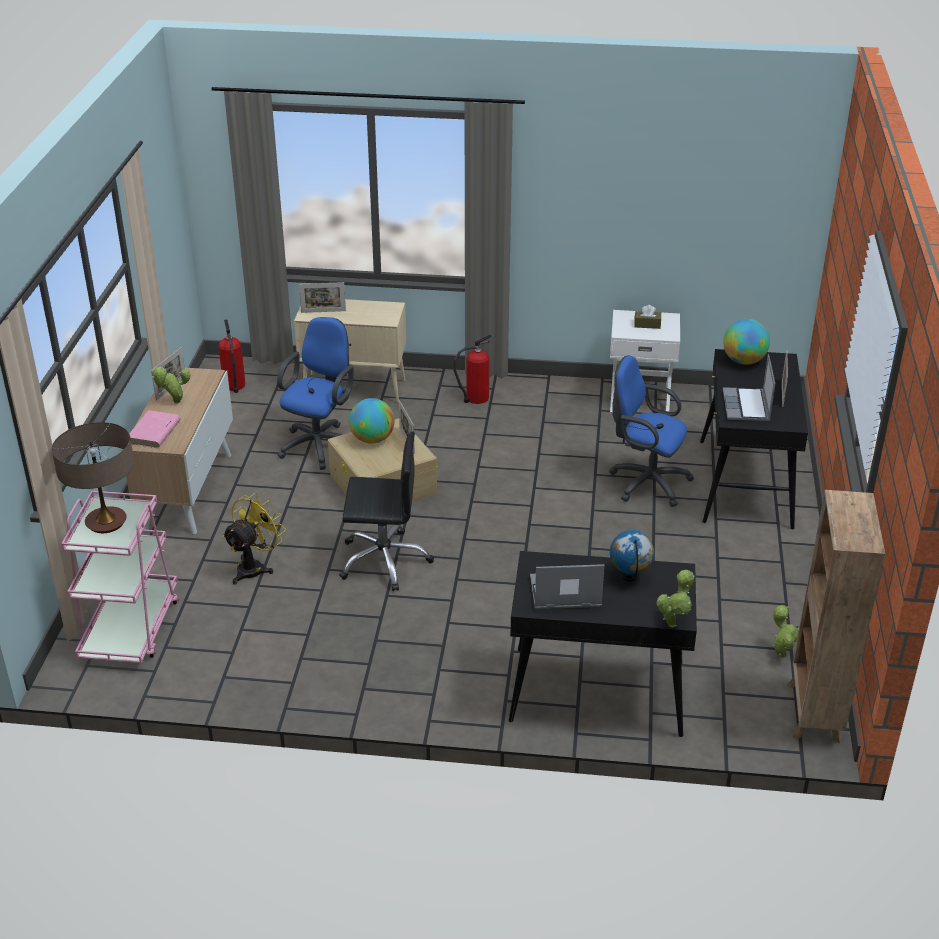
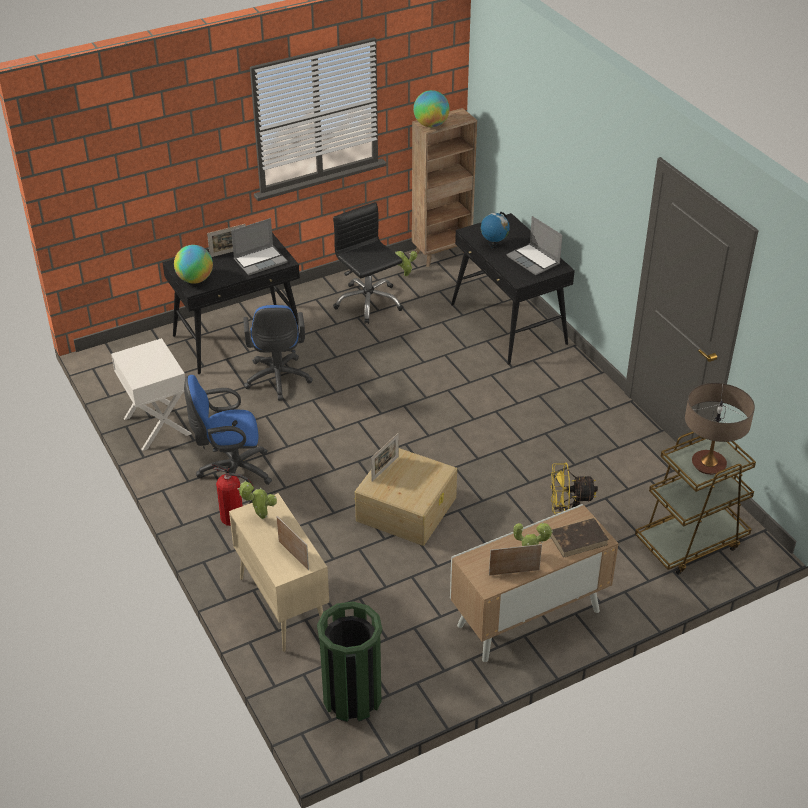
camera: 125 degrees left, 5 degrees up
(130, 628) = (690, 542): pink cart -> brown cart
(154, 432) = (578, 539): pink book -> brown book
(235, 386) = (352, 698): fire extinguisher -> green trash can
(320, 444) = (388, 576): blue office chair -> blue office chair (231, 472)
(372, 439) = (401, 488): globe -> globe (431, 125)
(384, 560) = (491, 460): black office chair -> black office chair (368, 302)
(647, 324) = (146, 362): brown tissue box -> none
(673, 623) = (514, 221): potted plant -> potted plant (260, 516)

